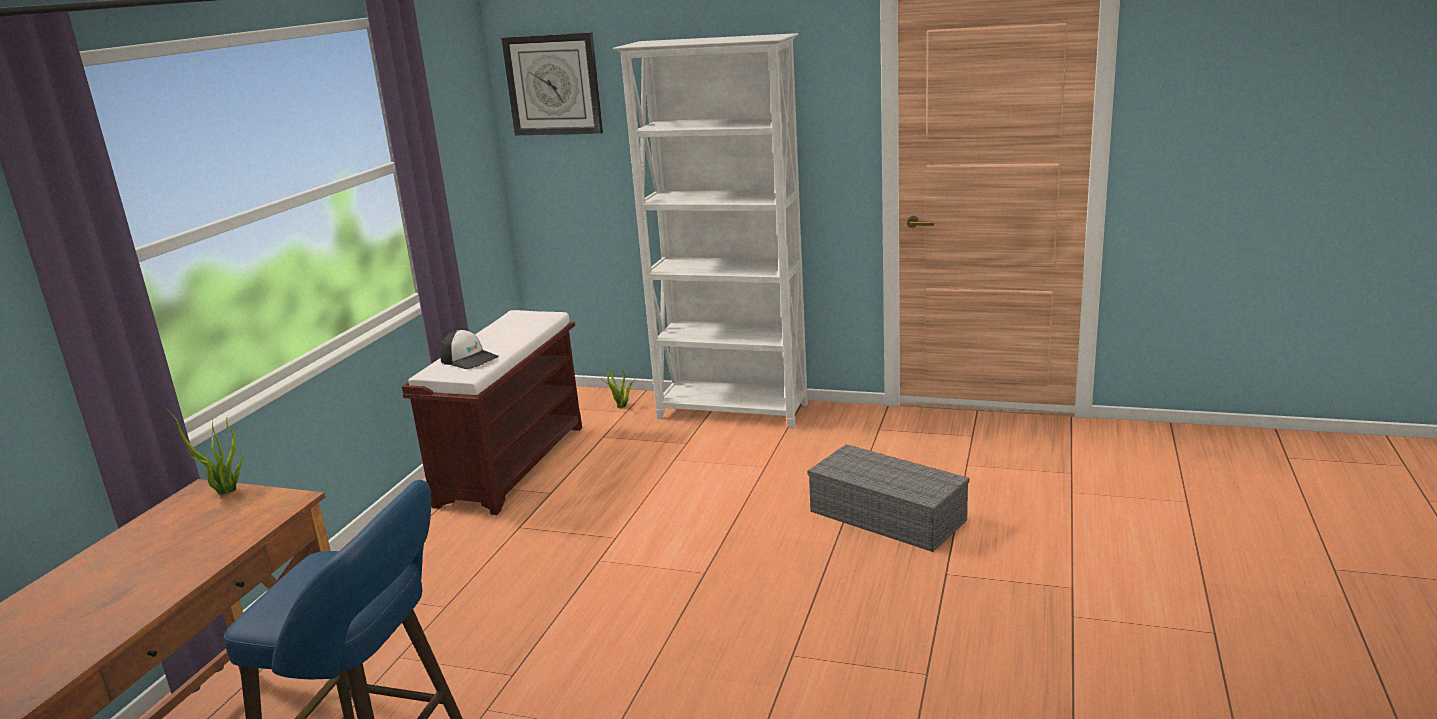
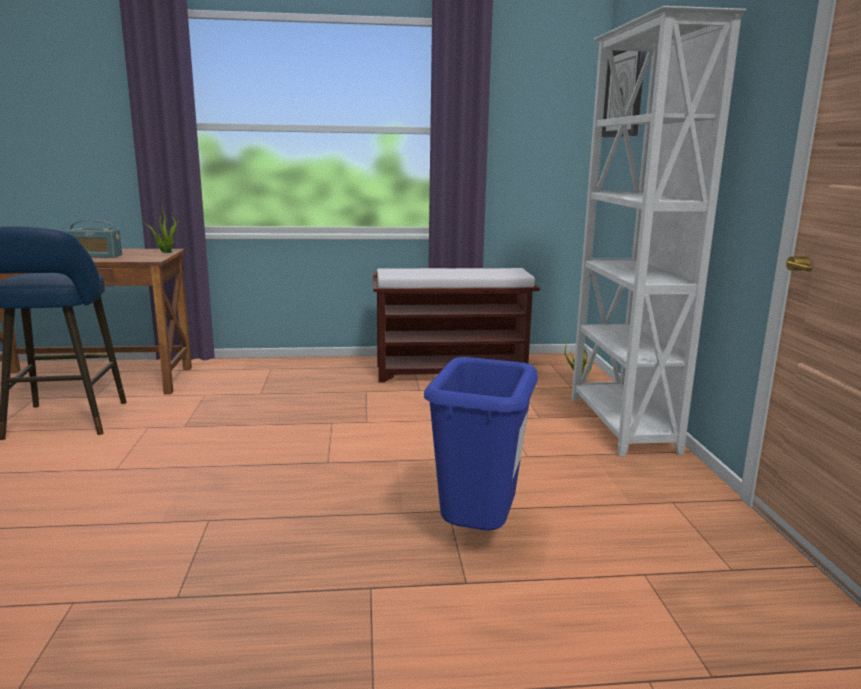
camera: 65 degrees right, 5 degrees down
(184, 551) = (96, 256): none -> radio
(469, 359) = (417, 271): cap -> none
(890, 515) = (477, 535): grey storage box -> blue trash can

